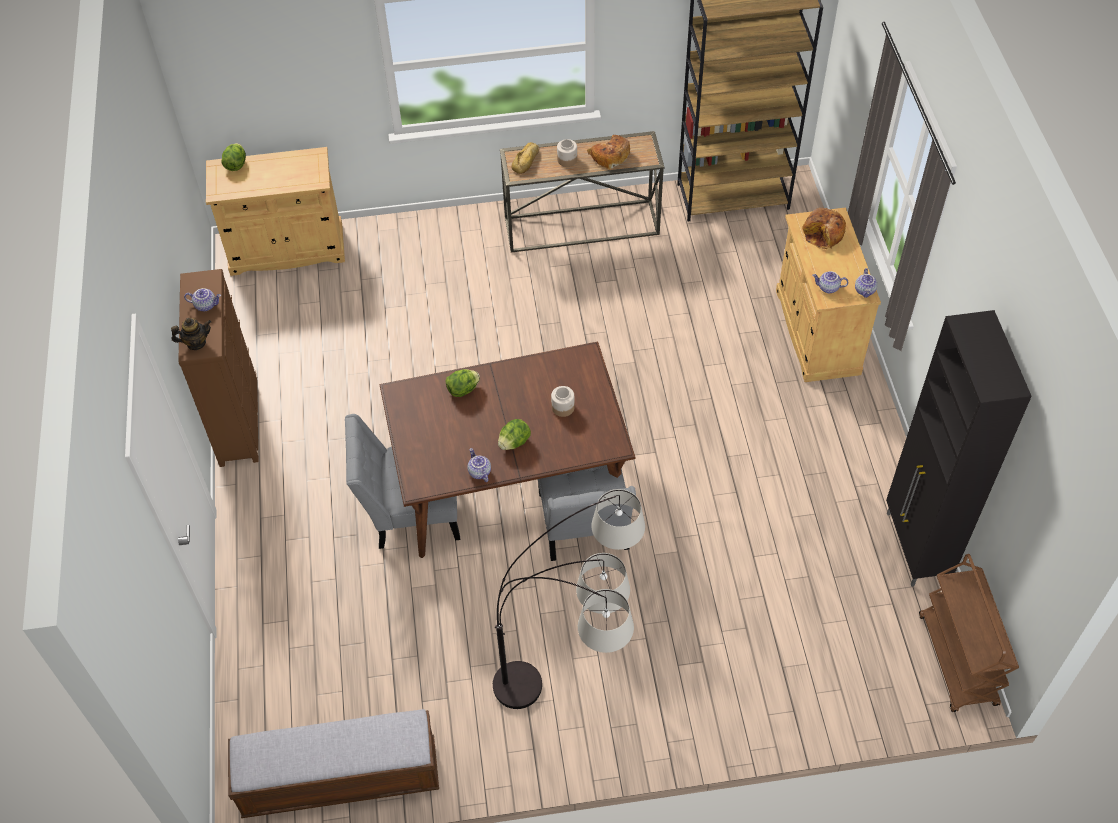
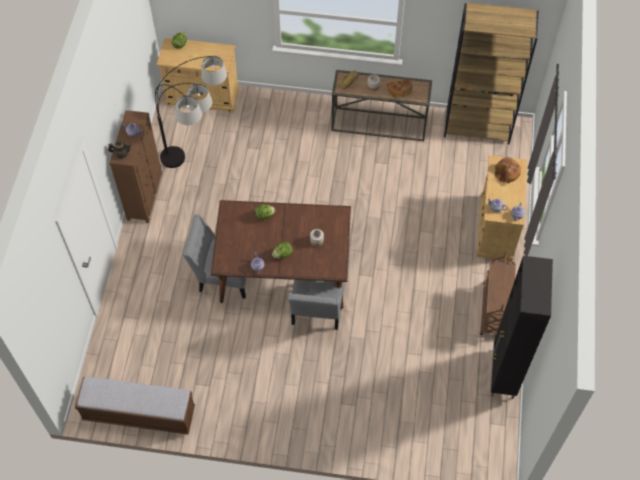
camera: 15 degrees right, 5 degrees up
(578, 693) = (281, 403): floor lamp -> floor lamp (200, 168)
(958, 660) = (501, 446): brown cart -> brown cart (494, 311)

